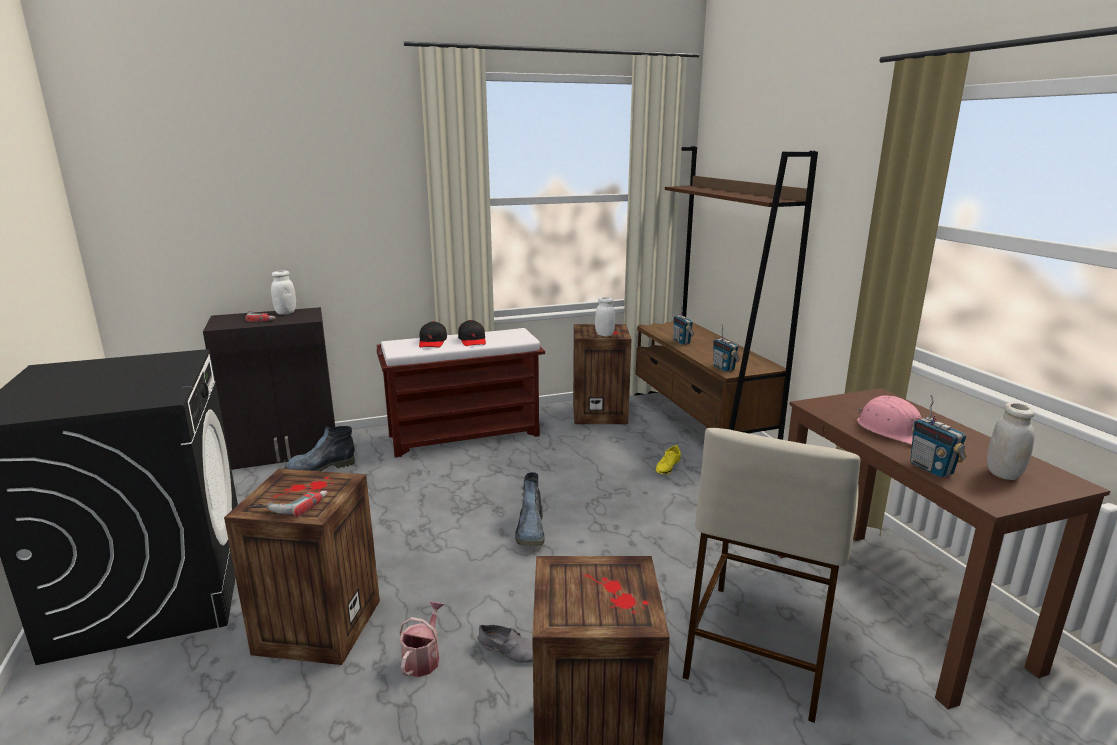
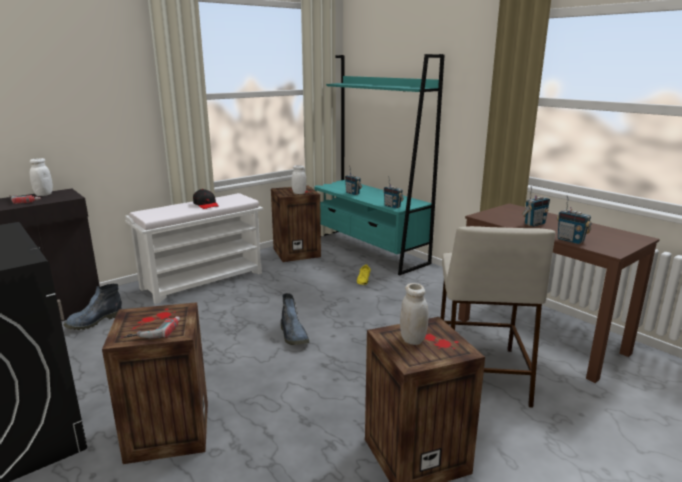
camera: 20 degrees left, 0 degrees up
(423, 658) = (266, 432): watering can -> none
(432, 342) = (174, 208): black cap -> none
(465, 435) = (204, 280): brown bench -> white bench
(510, 649) = (325, 412): grey shoe -> none
(699, 423) = (368, 250): brown bookcase -> turquoise bookcase
(892, 430) = (534, 224): pink hard hat -> radio
(1003, 474) = (606, 238): white jar -> white jar (412, 339)

